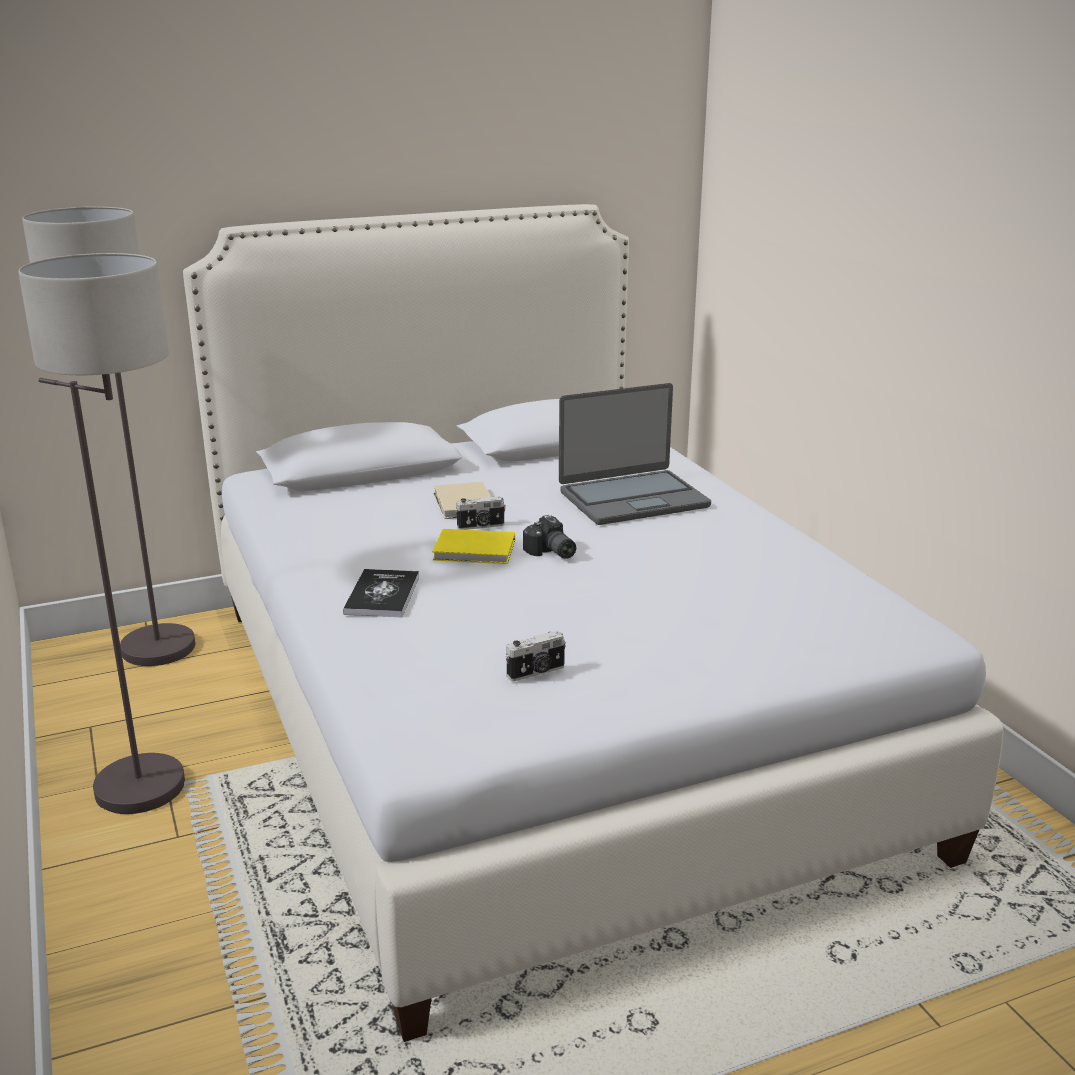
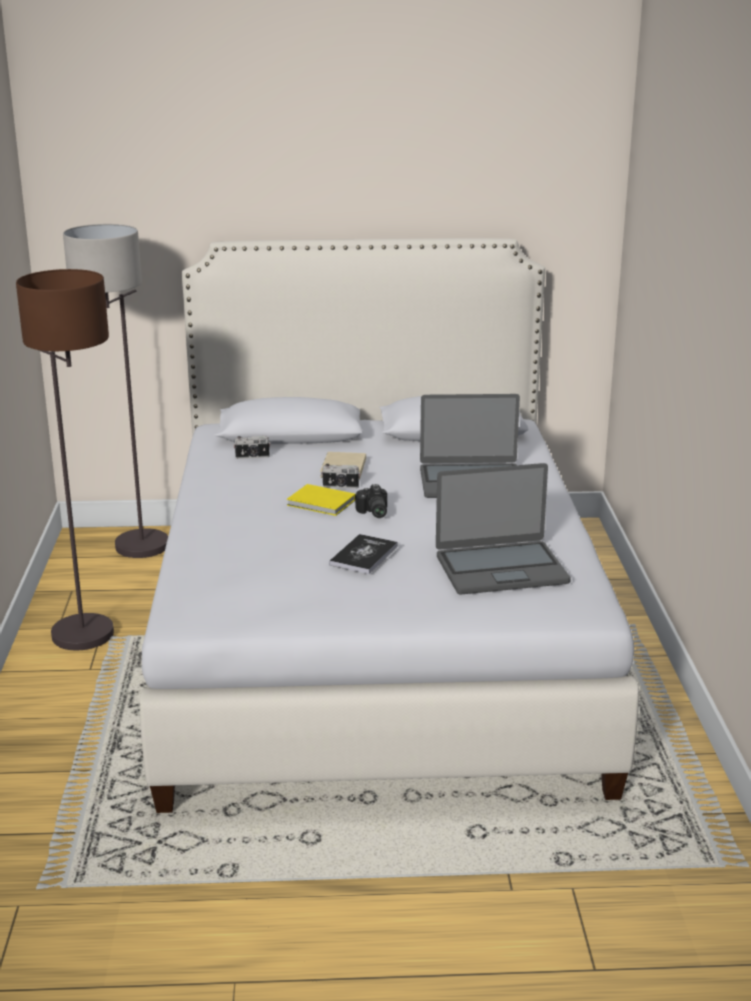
camera: 20 degrees right, 0 degrees up
(160, 794) = (93, 641): grey floor lamp -> brown floor lamp
(382, 595) = (235, 523): book -> book (364, 555)
(537, 672) = (291, 589): camera -> camera (252, 457)
(769, 598) = (500, 569): none -> laptop

